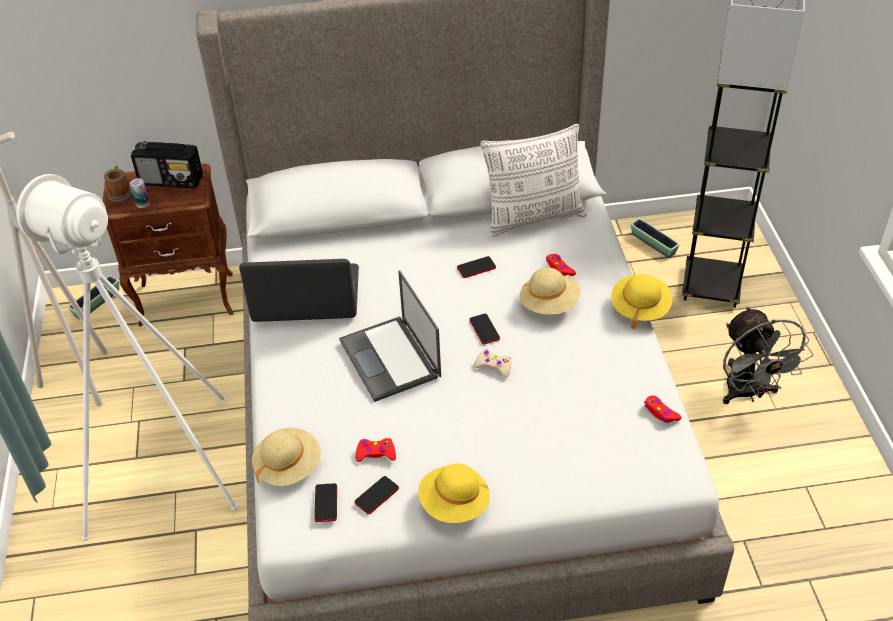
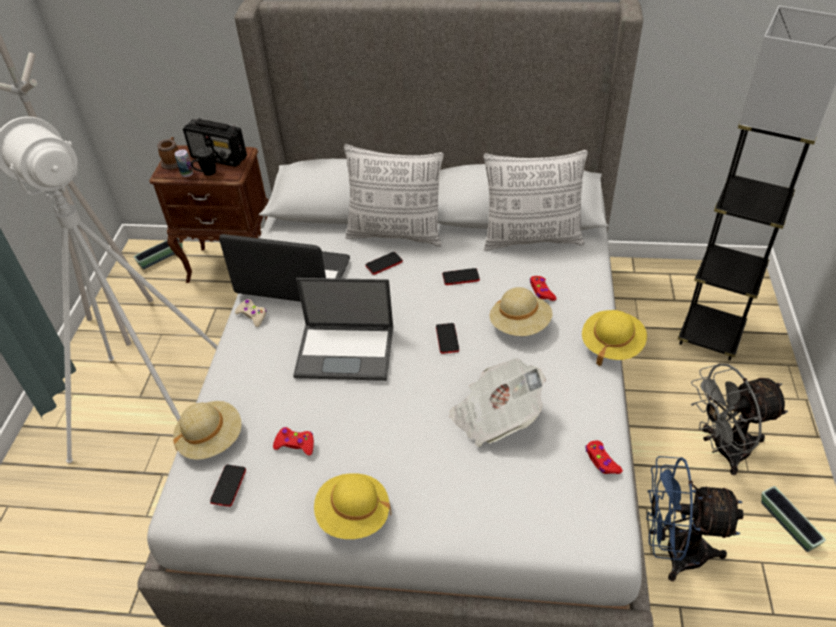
camera: 15 degrees right, 0 degrees up
(165, 201) = (206, 174): none -> black mug
(376, 495) = (280, 488): phone -> phone (384, 264)
(391, 359) = (346, 351): laptop -> laptop turned 75 degrees counterclockwise
(395, 234) = (396, 234): none -> pillow
(493, 366) = (443, 377): beige game controller -> beige game controller (252, 315)
(554, 392) = (495, 416): none -> newspaper
(653, 244) = (662, 285): planter -> planter (787, 524)
(726, 493) = (673, 551): none -> blue fan
(748, 393) = (722, 449): grey fan -> grey fan turned 75 degrees clockwise

